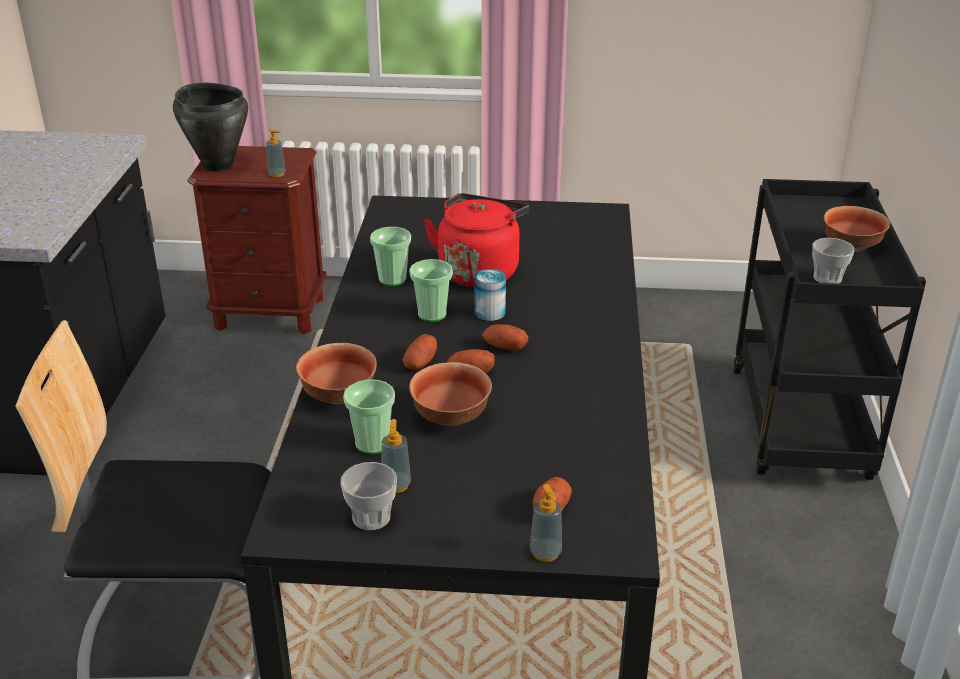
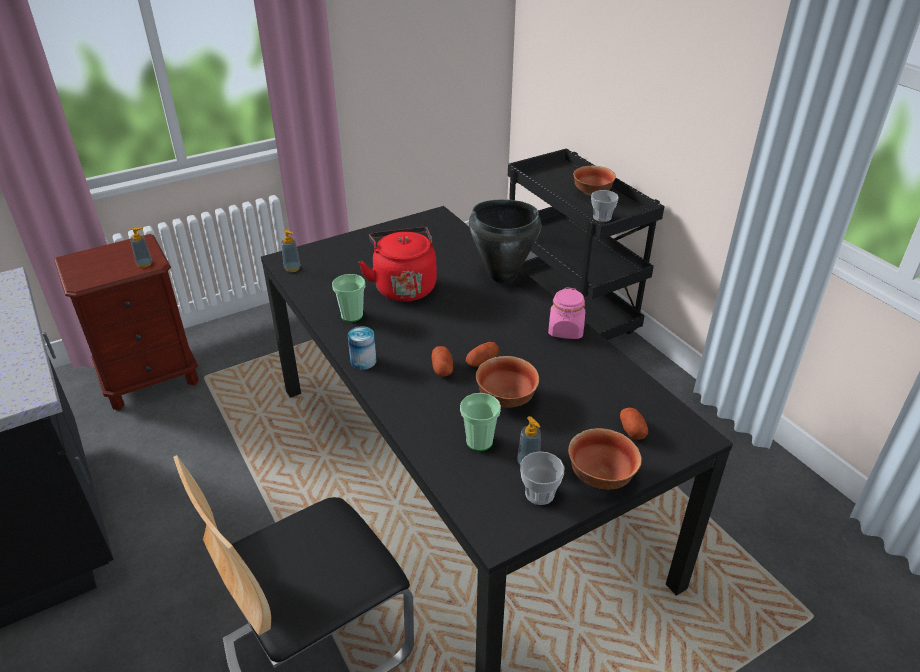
camera: 35 degrees left, 5 degrees up
(218, 165) = (83, 273): black cooking pot -> black cooking pot (501, 276)
(340, 396) = (417, 417): bowl -> bowl (601, 476)
(432, 314) = (409, 331): cup -> none
(490, 312) = (445, 314): can -> can (363, 361)
(504, 347) = (482, 334): potato -> none
(545, 553) = (662, 461): soap dispenser -> soap dispenser (292, 268)
(607, 379) = (566, 330): none -> pink jar

